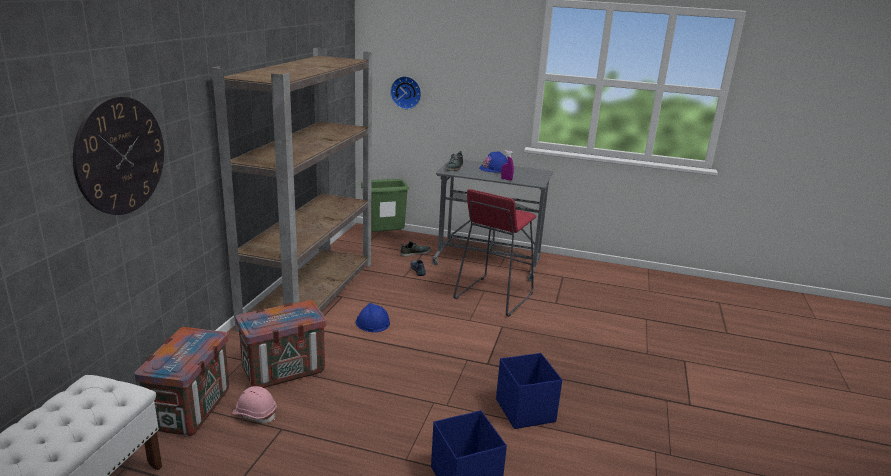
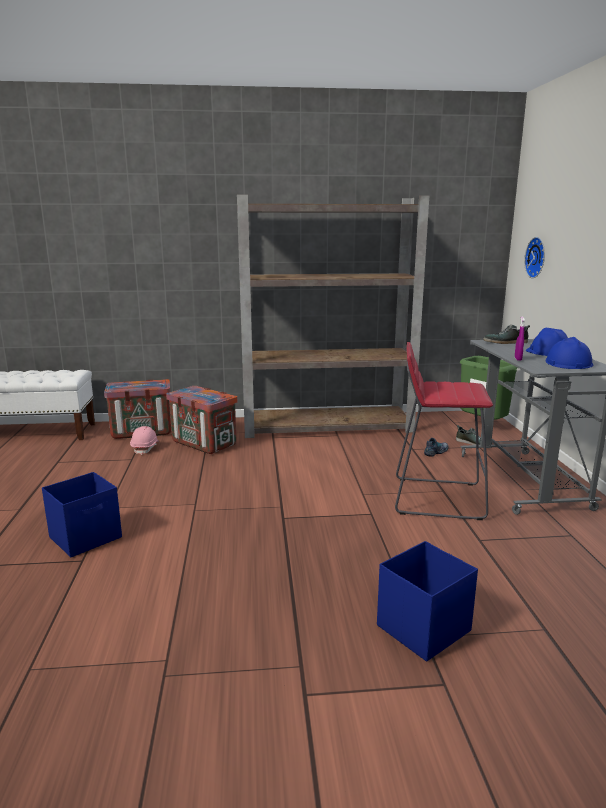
camera: 70 degrees right, 5 degrees down
(120, 156) = (142, 245): wall clock -> none
(372, 323) = (305, 455): blue hard hat -> blue hard hat (568, 363)
(525, 411) = (206, 552): blue storage box -> blue storage box (422, 629)

